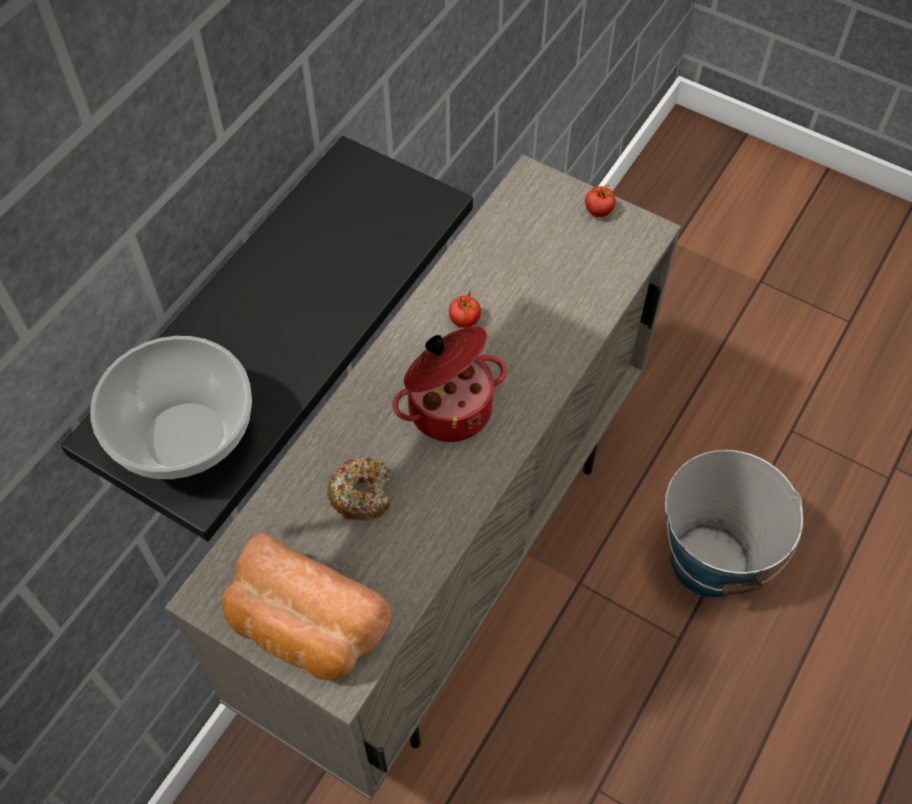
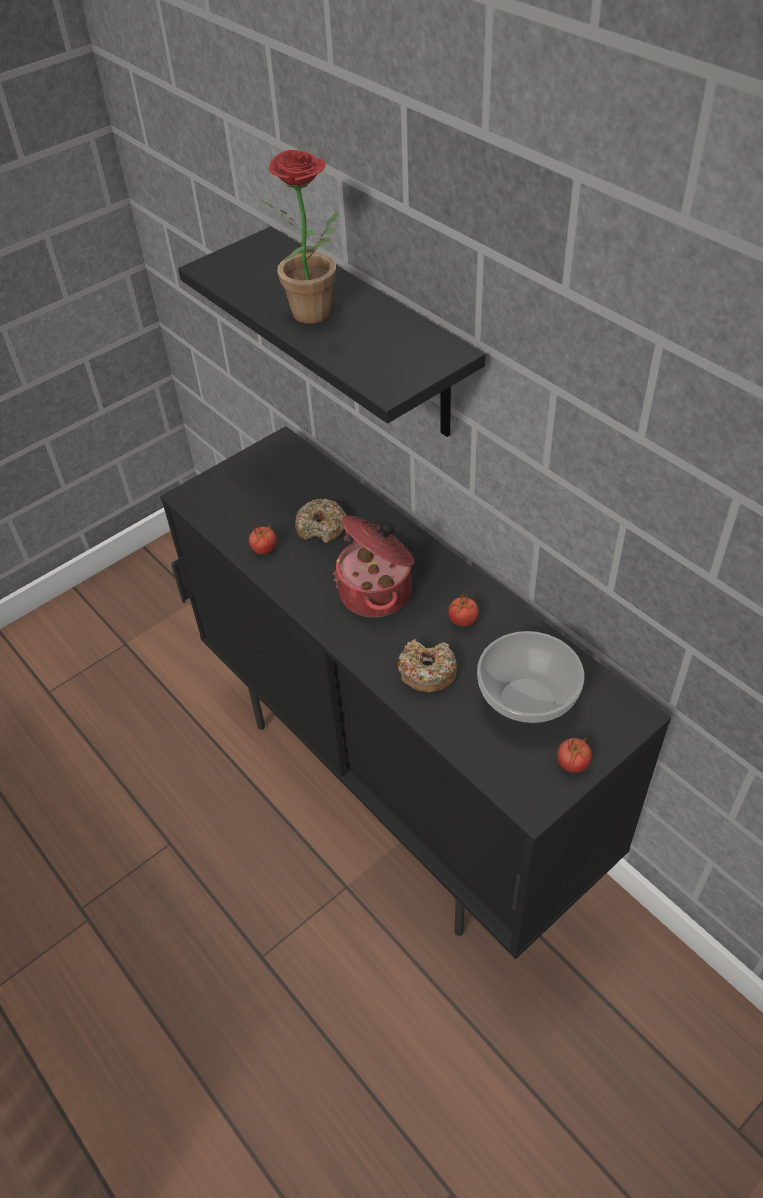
camera: 110 degrees right, 10 degrees down
(186, 441) = (243, 265): bowl -> bowl (525, 701)
(304, 309) = (317, 316): none -> potted plant
(304, 628) = (235, 484): bread -> none
(417, 546) = (264, 550): none -> tomato
(450, 565) = (399, 786): beige cabinet -> black cabinet
(541, 336) = (427, 672): none -> donut
(710, 561) = (325, 1019): bucket -> none

